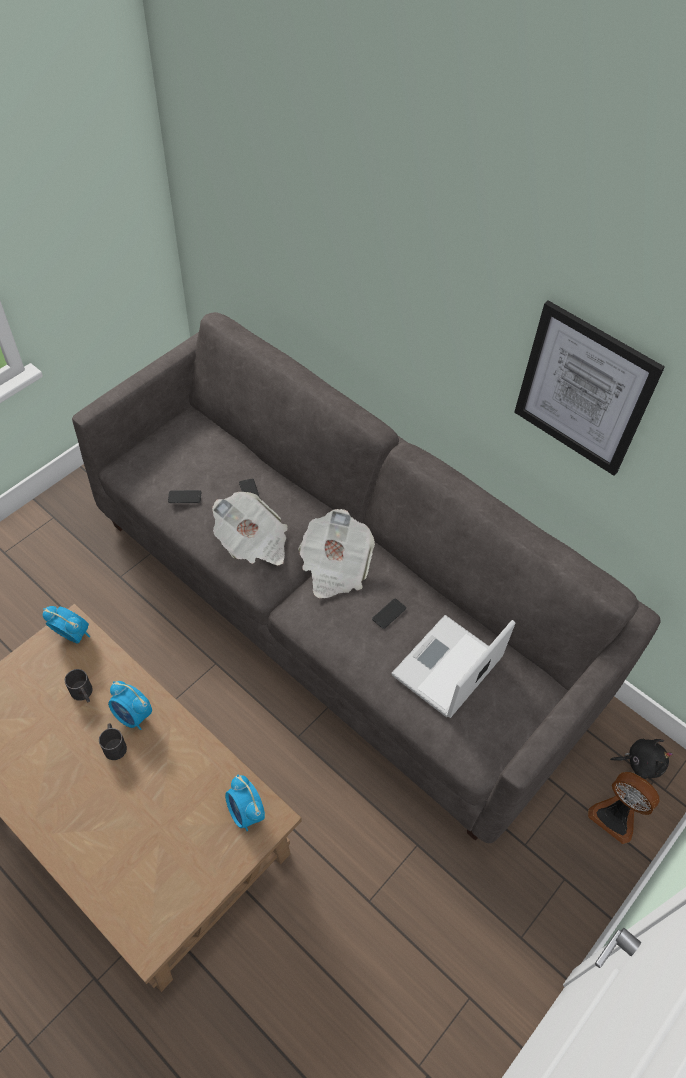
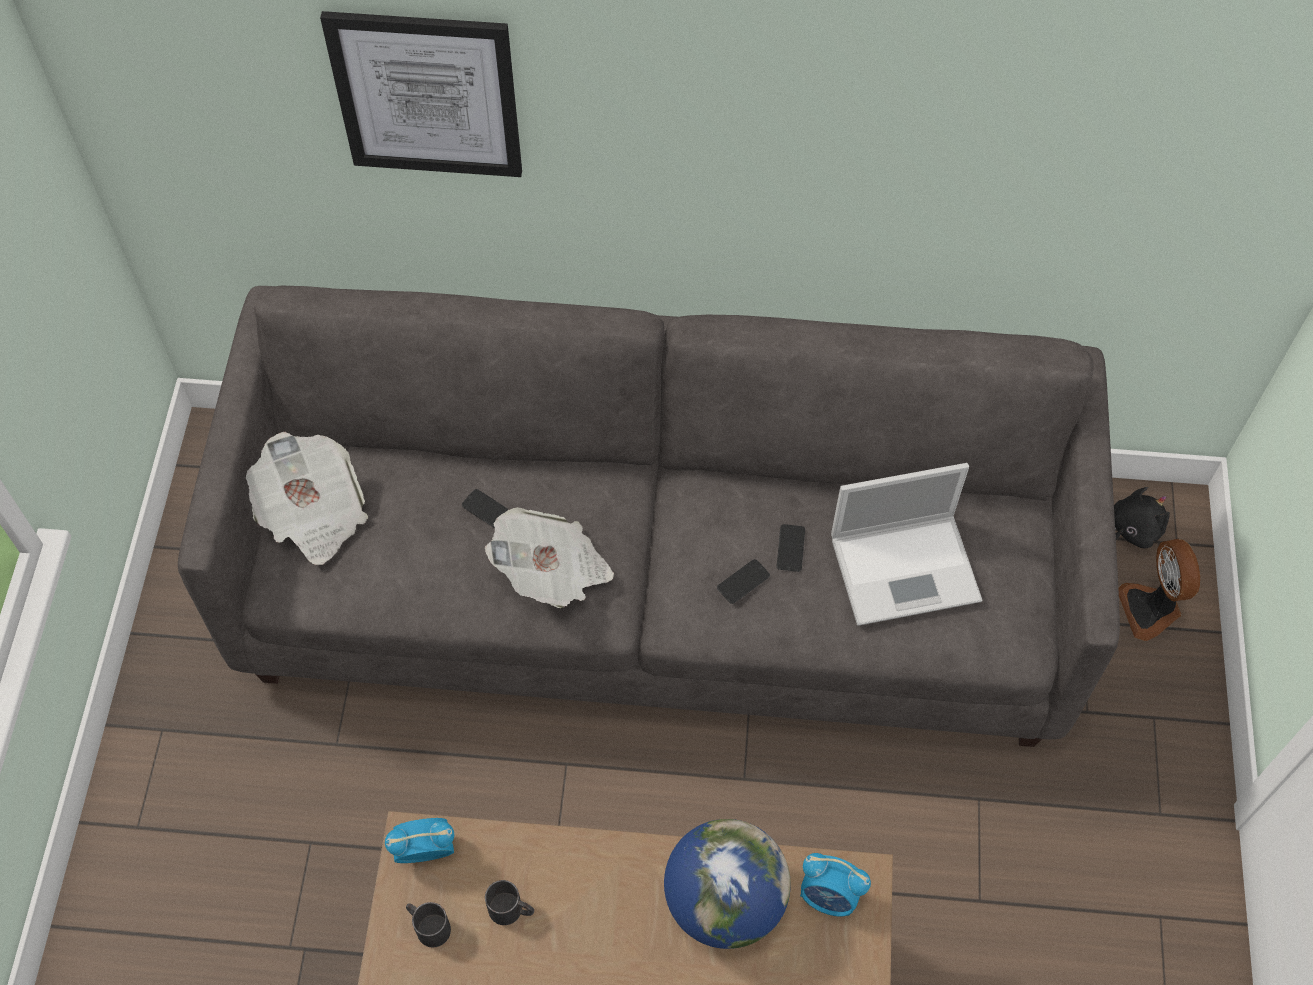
camera: 35 degrees left, 5 degrees up
(114, 744) = (608, 939): black mug -> black mug (428, 926)
(133, 716) = (598, 889): alarm clock -> none
(184, 497) = (407, 573): phone -> phone (743, 582)
(189, 772) = (724, 901): none -> globe
(334, 567) = (677, 535): newspaper -> newspaper (313, 513)
(446, 668) = (907, 568): laptop -> laptop turned 105 degrees counterclockwise
(584, 390) = (920, 136): picture -> picture (427, 95)
(615, 815) = (1151, 609): fan -> fan turned 75 degrees clockwise

